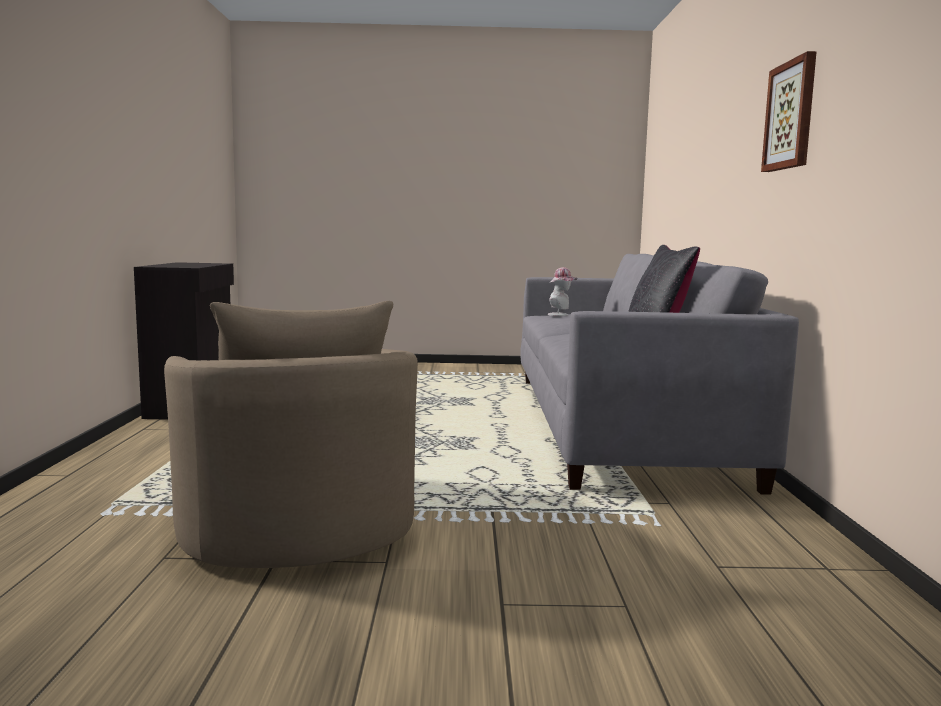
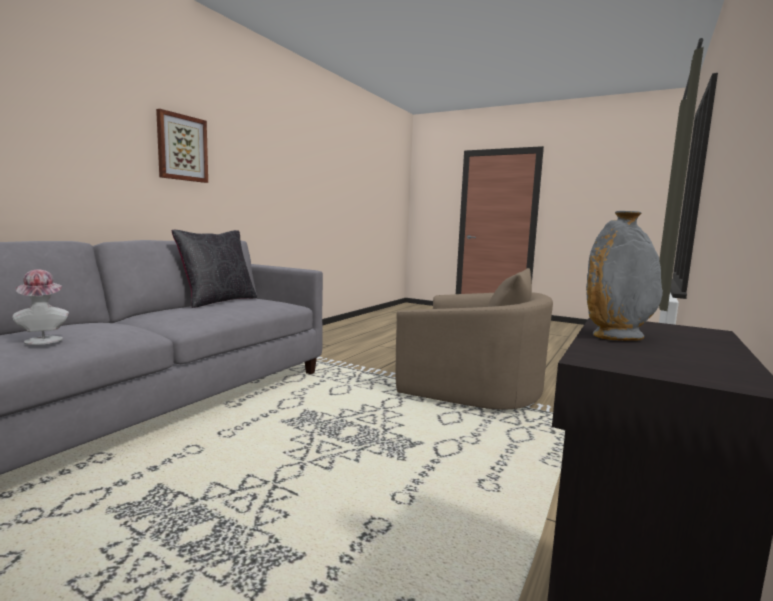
camera: 150 degrees left, 0 degrees up
(201, 265) = (618, 337): none -> grey vase
(293, 521) = (471, 388): beige armchair -> beige armchair turned 105 degrees clockwise

